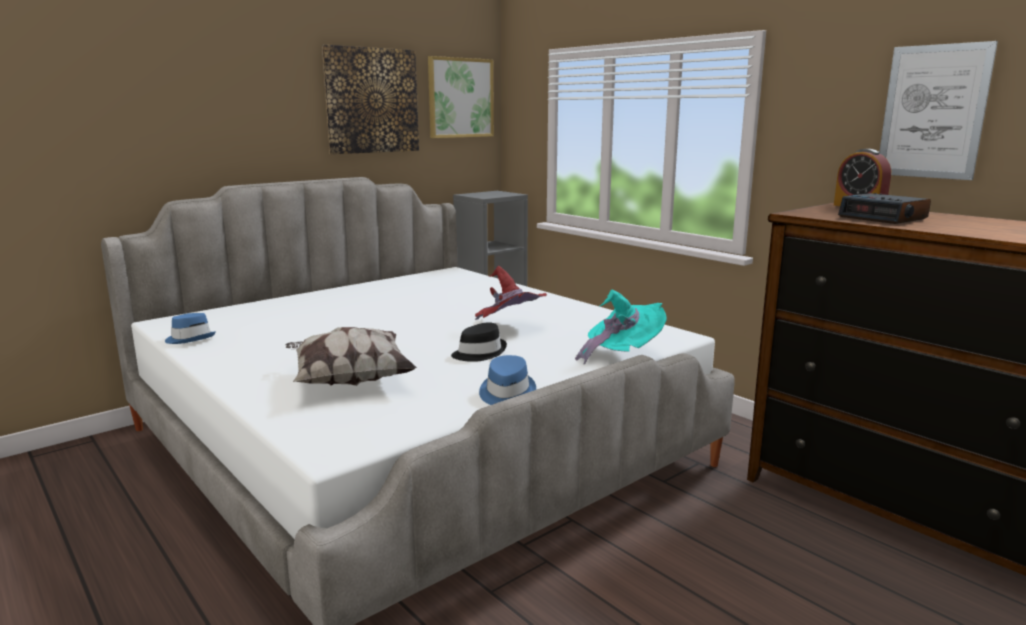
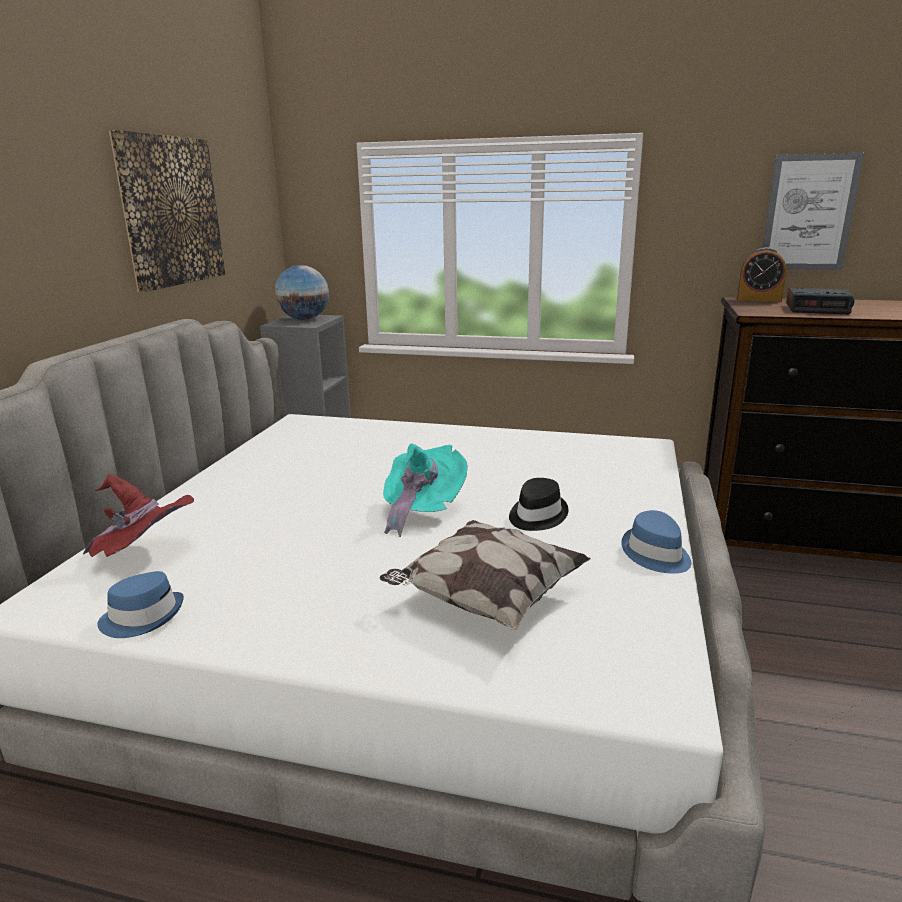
camera: 35 degrees left, 5 degrees up
(460, 98) = (248, 203): picture -> none
(492, 193) = (304, 319): none -> globe
(509, 328) = (500, 476): red hat -> red hat (145, 555)
(621, 354) = (648, 477): turquoise hat -> turquoise hat (421, 510)

